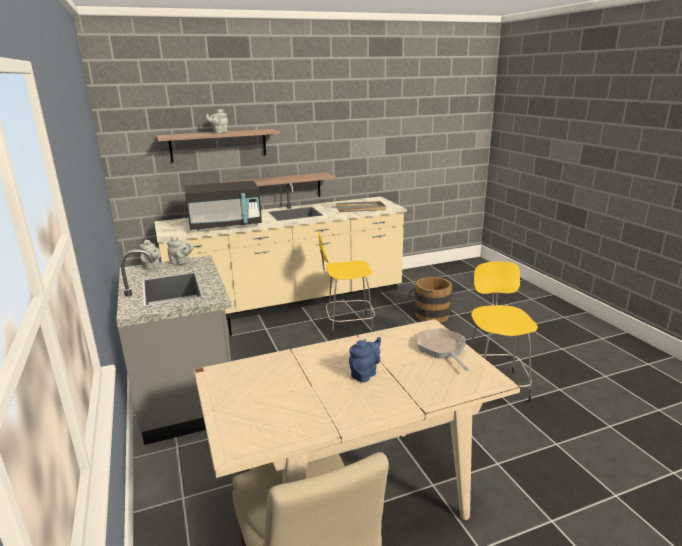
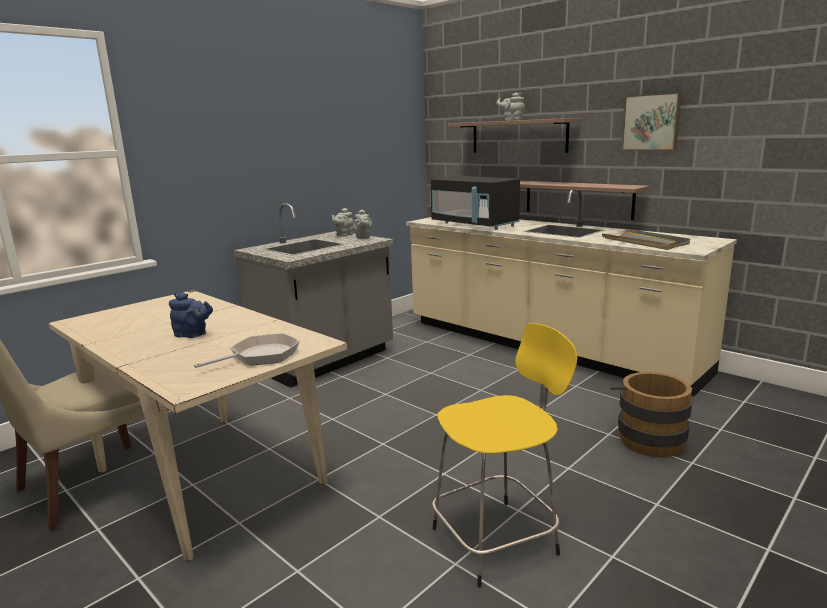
camera: 65 degrees right, 5 degrees down
(324, 130) = (651, 122): none -> picture
(347, 324) = (536, 390): yellow stool -> none

